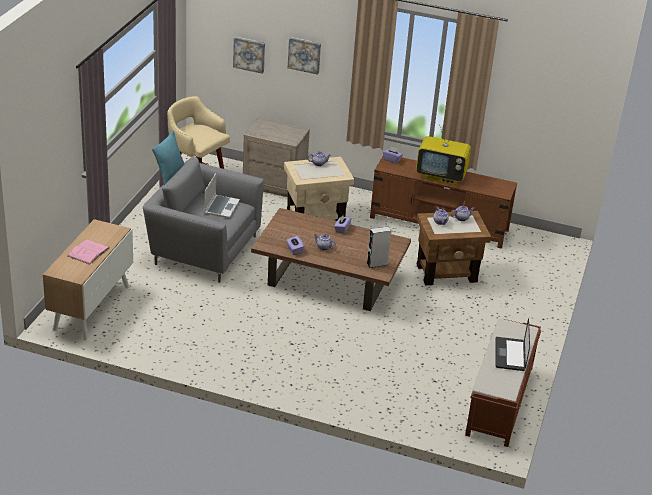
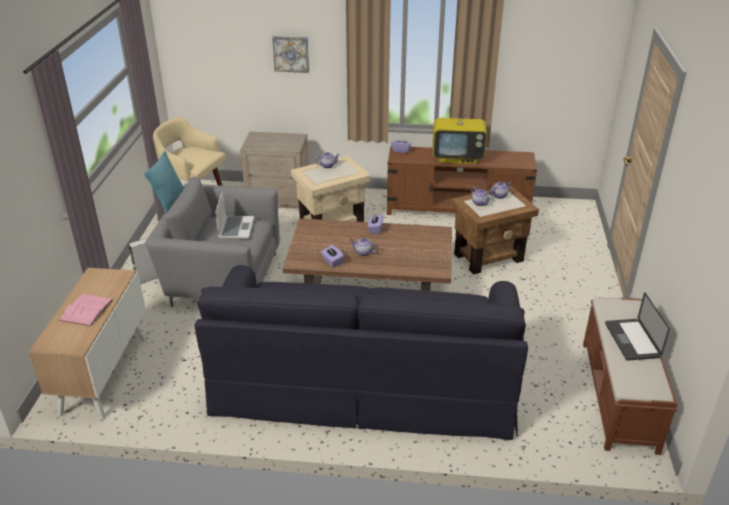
camera: 10 degrees left, 0 degrees up
(249, 54) = (230, 63): picture -> none
(296, 352) = (364, 381): none -> black sofa
(377, 264) = (429, 261): grey speaker -> grey speaker (147, 279)

